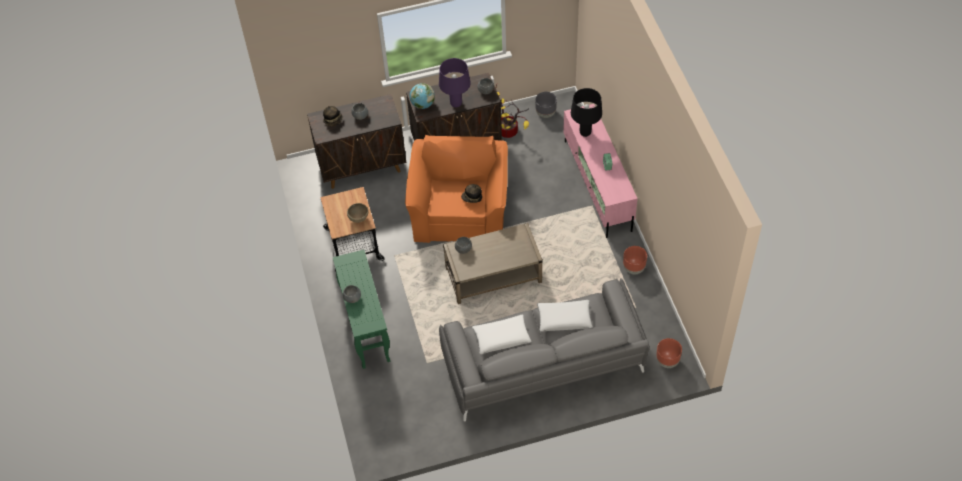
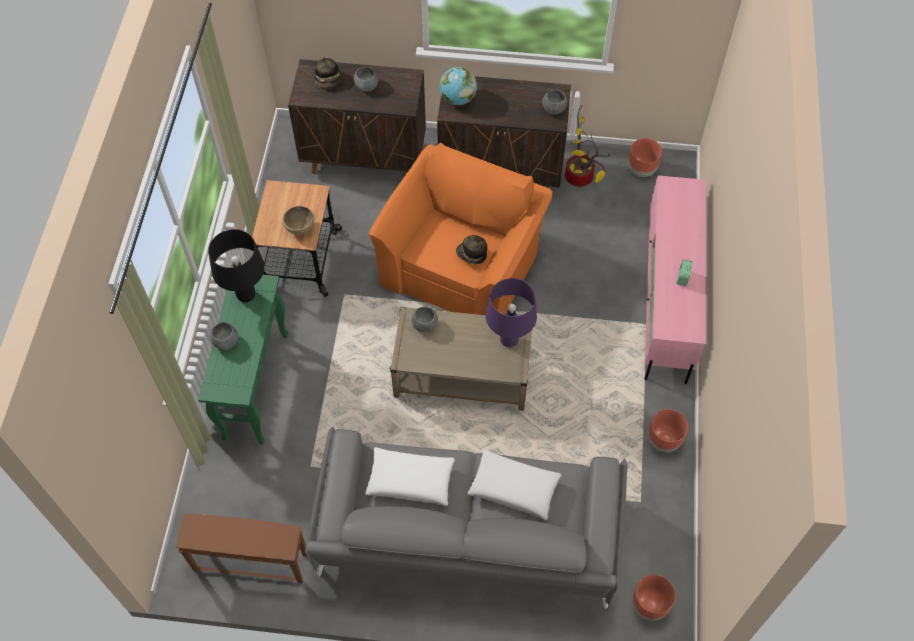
camera: 20 degrees right, 5 degrees up
(418, 429) = (251, 561): none -> brown side table
(456, 104) = (504, 113): purple table lamp -> purple table lamp (509, 340)
(545, 113) = (642, 170): grey planter -> brown planter
(585, 133) = (672, 218): black table lamp -> black table lamp (246, 295)

